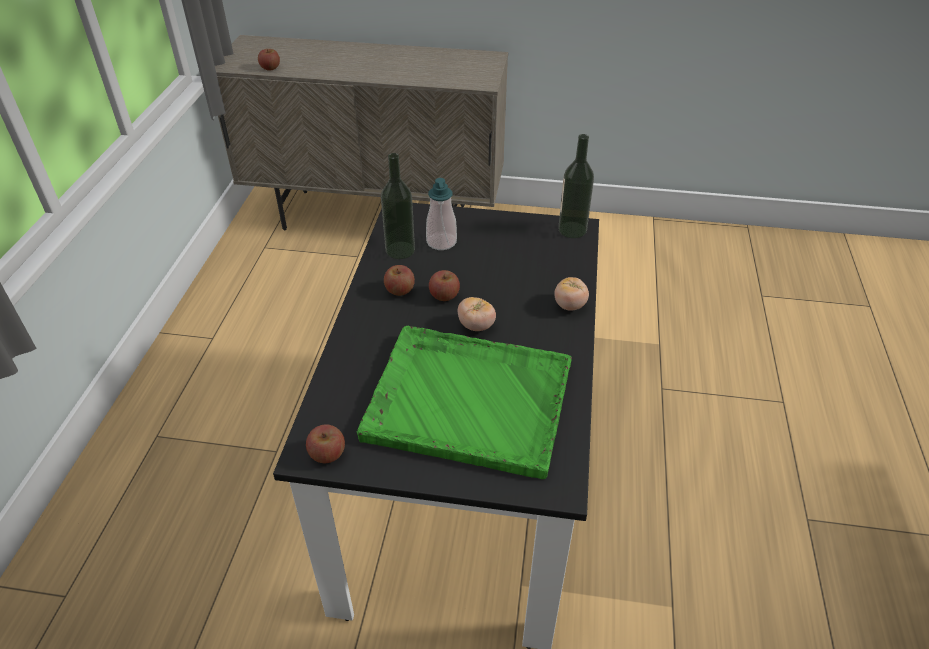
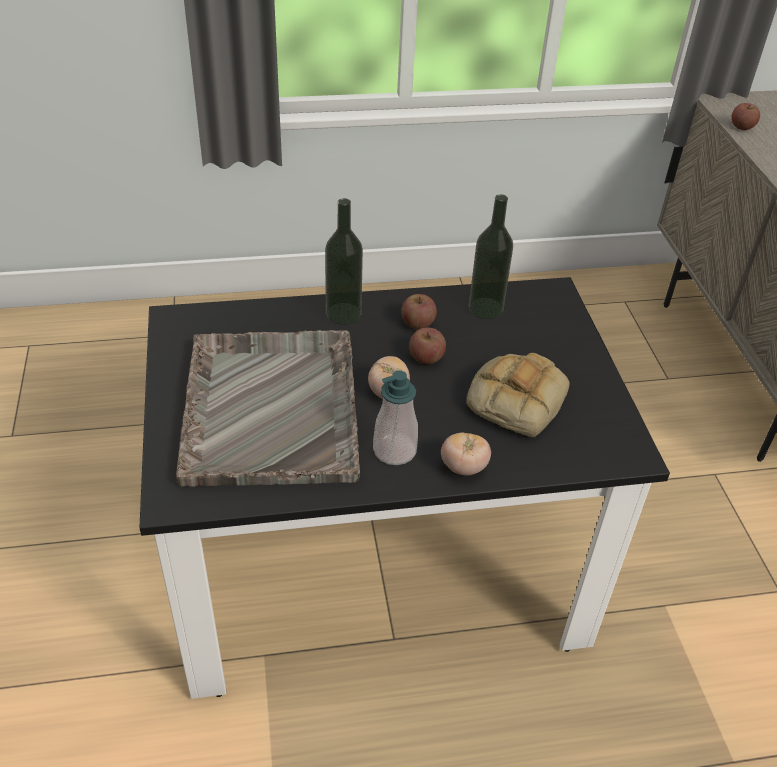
camera: 70 degrees right, 0 degrees up
(327, 454) = (176, 330): apple -> none
(441, 242) = (520, 336): soap dispenser -> soap dispenser (394, 450)
(467, 400) = (271, 407): green tray -> grey tray
(508, 262) = (515, 398): none -> bread
(572, 230) = (623, 448): bottle -> bottle (343, 313)

